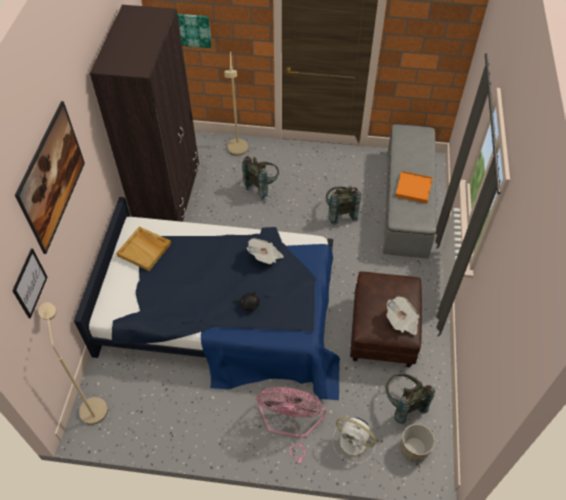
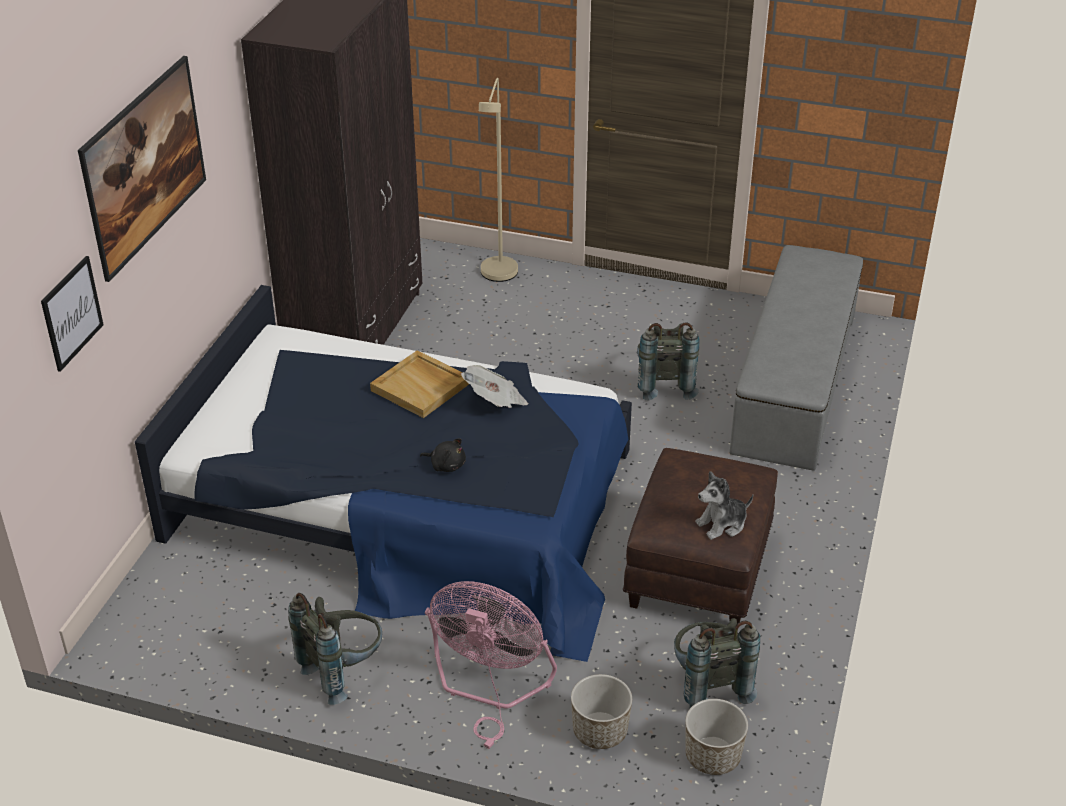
camera: 10 degrees right, 15 degrees down
(92, 404) = (137, 609): beige floor lamp -> none
(145, 249) = (286, 369): beige tray -> beige tray (421, 387)
(193, 30) = (440, 40): picture -> none
(263, 187) = (530, 331): grey backpack -> grey backpack (343, 671)
(354, 443) = (600, 731): white fan -> planter
(402, 321) = (722, 524): newspaper -> plush toy
(413, 188) = (798, 338): orange tray -> none

